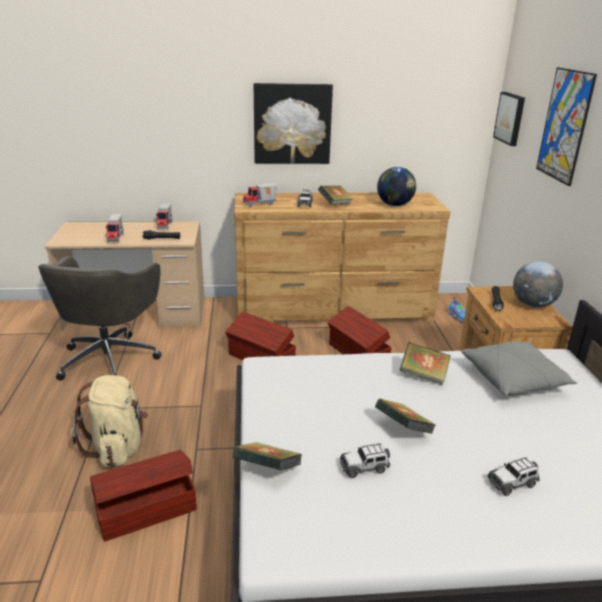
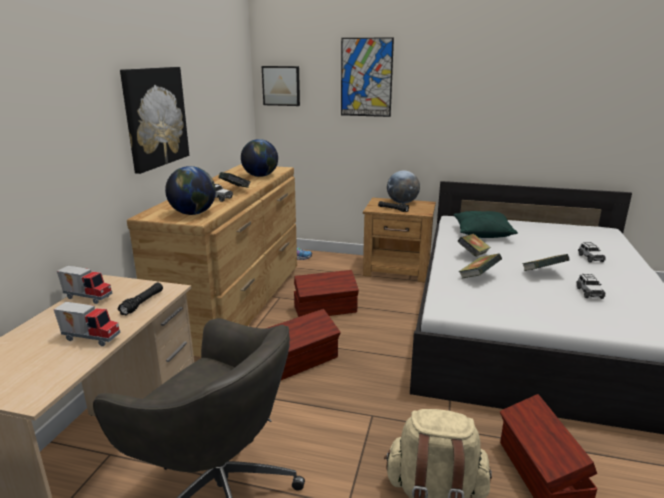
camera: 70 degrees left, 5 degrees down
(260, 204) = (193, 213): toy truck -> globe
(267, 470) = (602, 327): book -> book (478, 277)
(514, 379) = (482, 233): grey pillow -> green pillow

